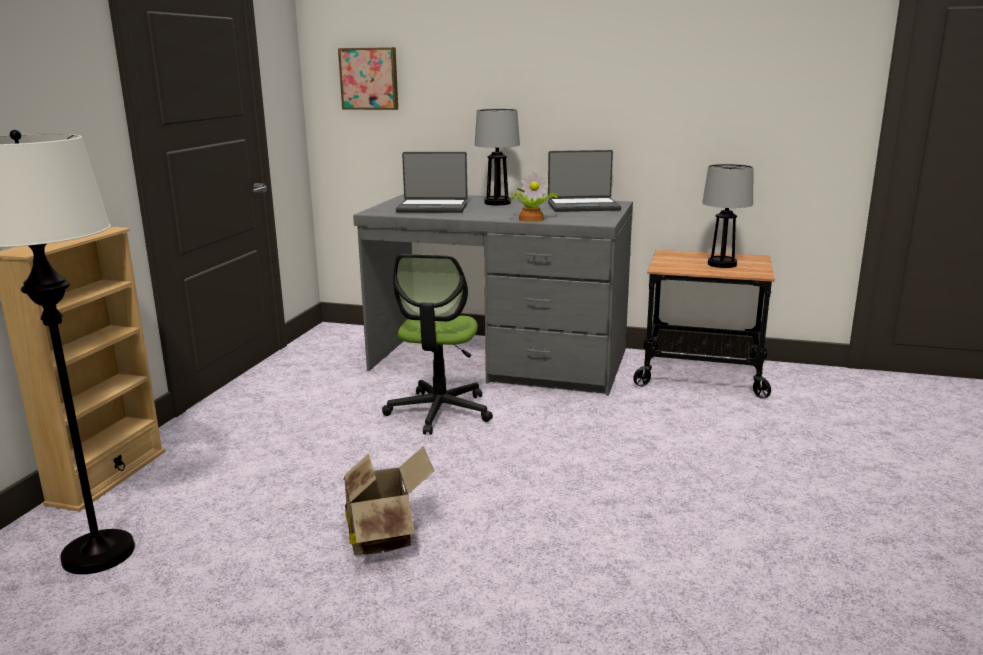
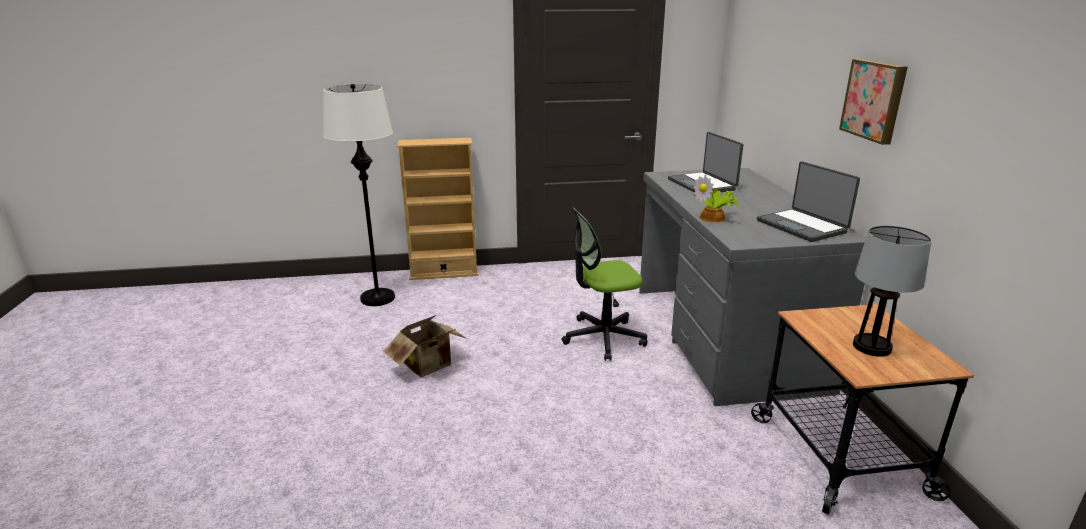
camera: 65 degrees right, 5 degrees up
(369, 78) = (751, 62): picture -> picture (875, 100)
(498, 203) = (760, 198): table lamp -> none

